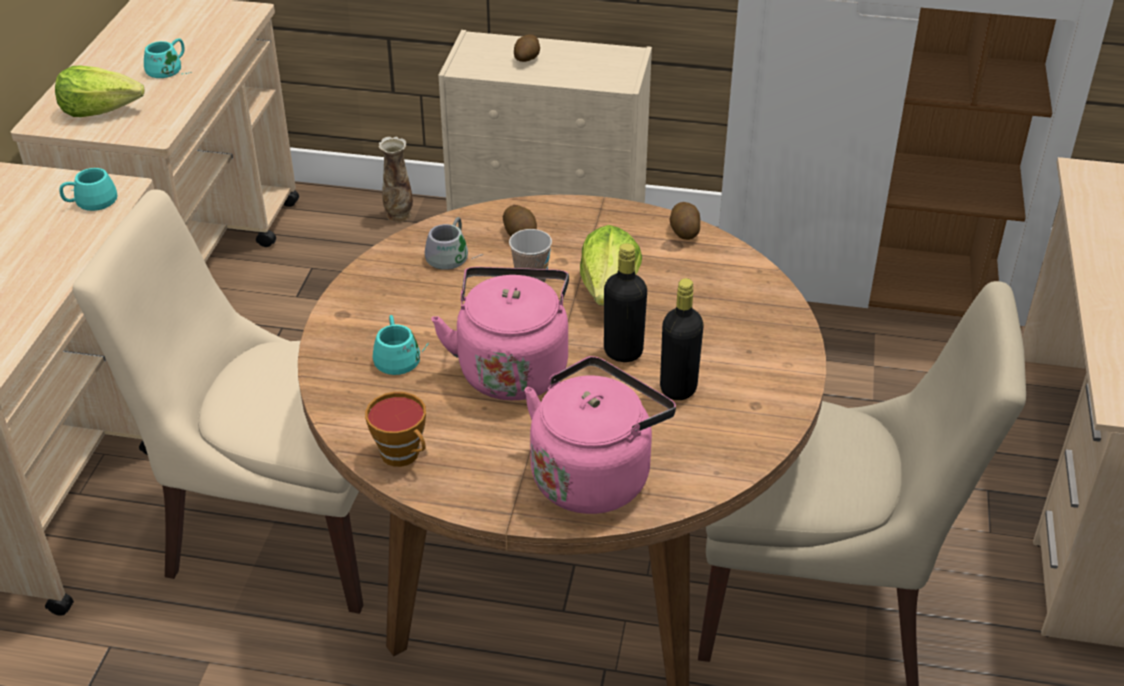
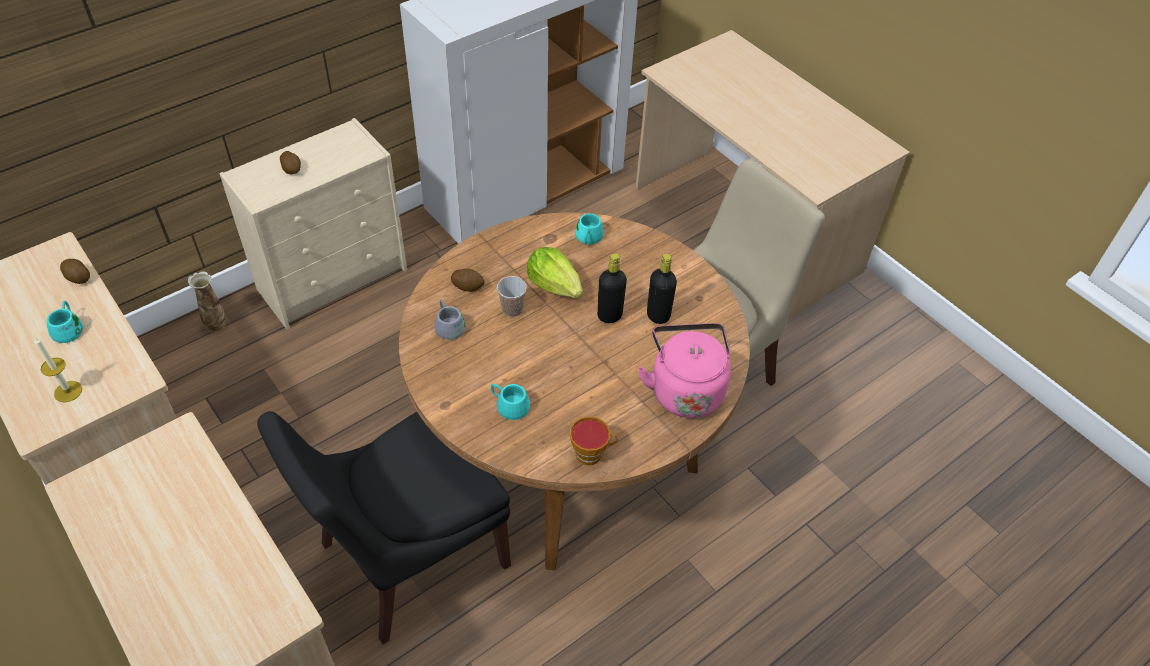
camera: 50 degrees left, 10 degrees up
(89, 199) = (170, 456): turquoise mug -> turquoise mug (585, 237)
(101, 110) = (68, 391): lettuce -> candle
(284, 527) = (409, 558): beige chair -> black chair
(512, 367) = (573, 365): pink kettle -> none
(684, 231) = (544, 226): potato -> potato (78, 278)

